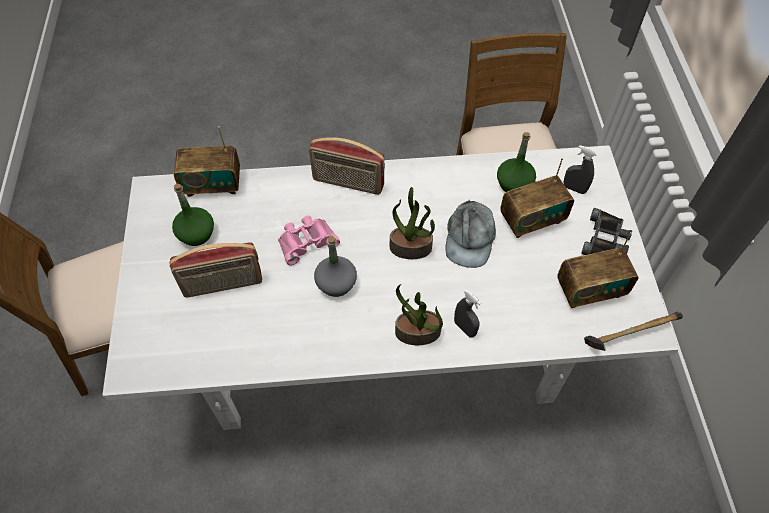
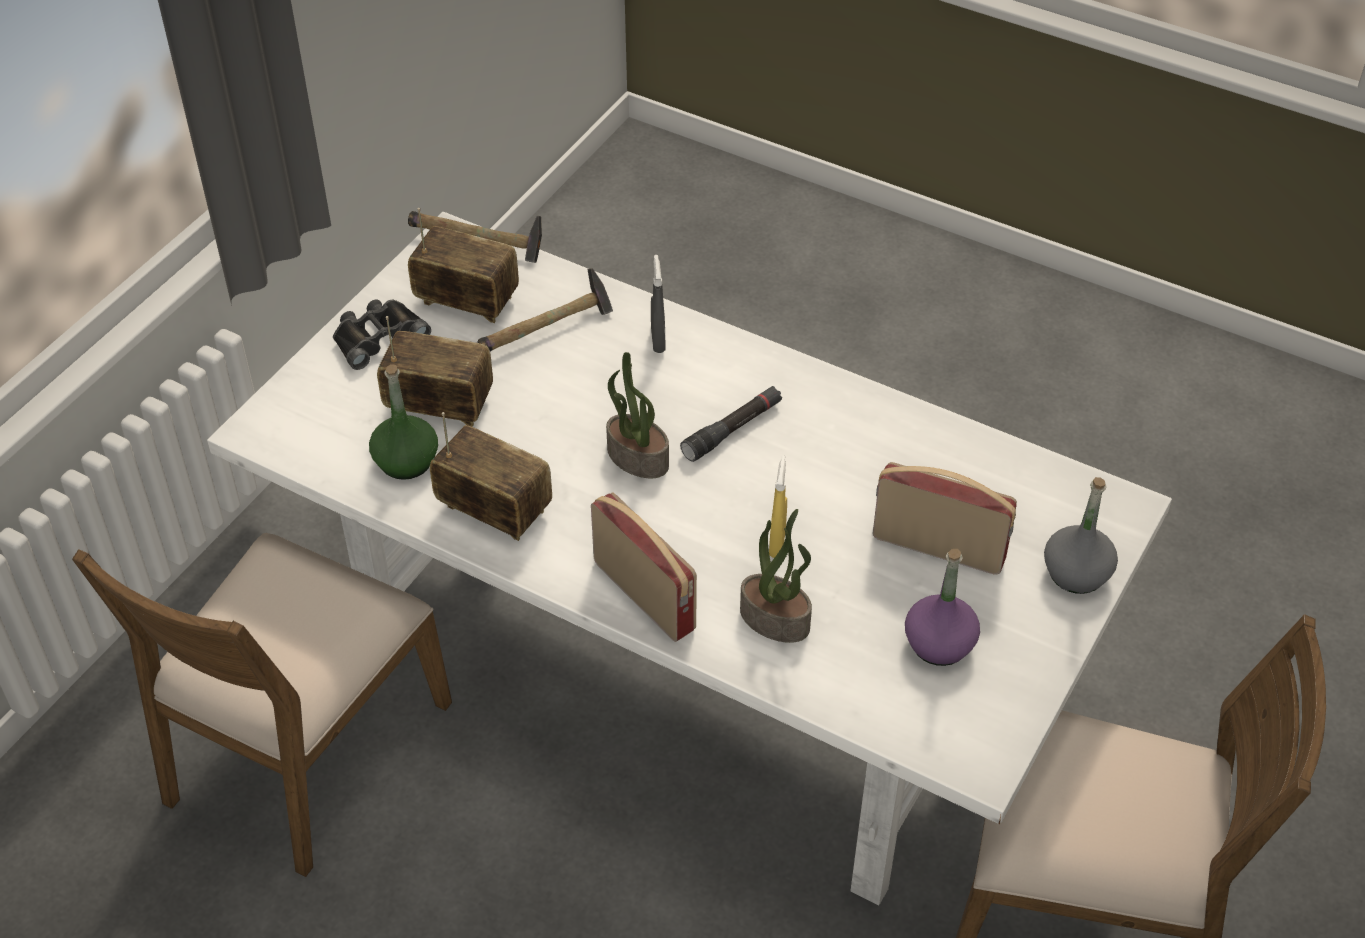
camera: 145 degrees left, 10 degrees down
(196, 233) = (939, 644): green bottle -> purple bottle
(212, 184) = (867, 714): radio -> radio (494, 510)
(306, 241) = (777, 543): pink binoculars -> yellow spray bottle
(336, 283) = (777, 468): grey bottle -> grey bottle (1076, 573)
(376, 293) = (732, 430): none -> black flashlight
(417, 333) = (720, 365): potted plant -> potted plant (776, 619)
(469, 238) = (546, 428): grey cap -> none
(528, 298) = (549, 330): none -> hammer
(574, 189) = (334, 411): grey spray bottle -> none

